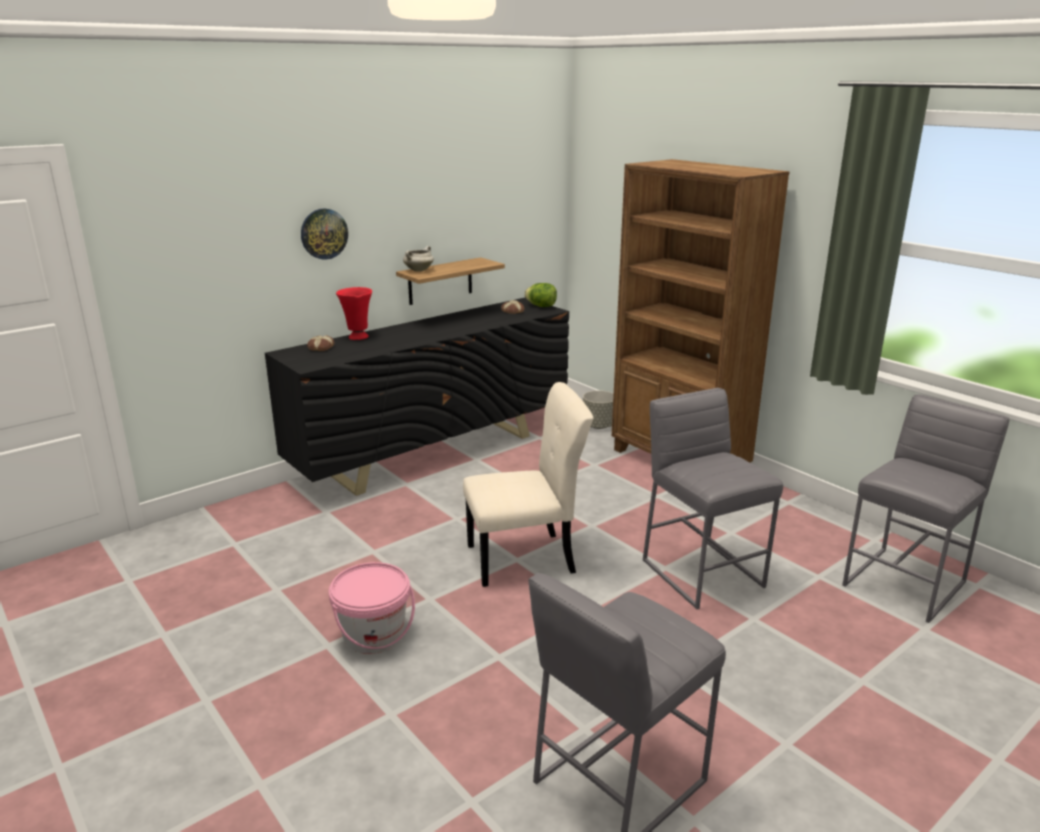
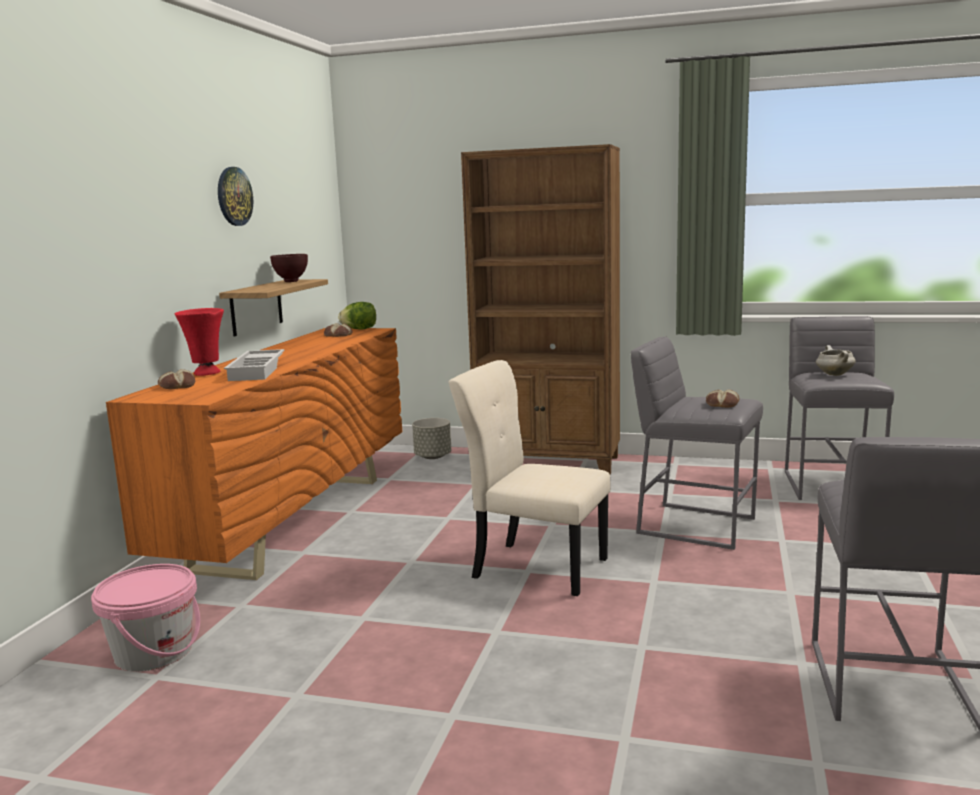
camera: 35 degrees left, 10 degrees down
(324, 233) = (150, 237): wall clock -> wall clock (234, 196)
(373, 635) = (488, 684): pink bucket -> pink bucket (154, 652)
(387, 343) = (258, 371): none -> white tray
(419, 270) = (246, 289): white cooking pot -> white cooking pot (833, 374)
(434, 454) = (295, 520): black cabinet -> orange cabinet
(472, 263) = (290, 281): none -> brown bowl
(525, 559) = (535, 567): beige chair -> beige chair turned 105 degrees counterclockwise
(723, 474) = (721, 404): none -> bread

